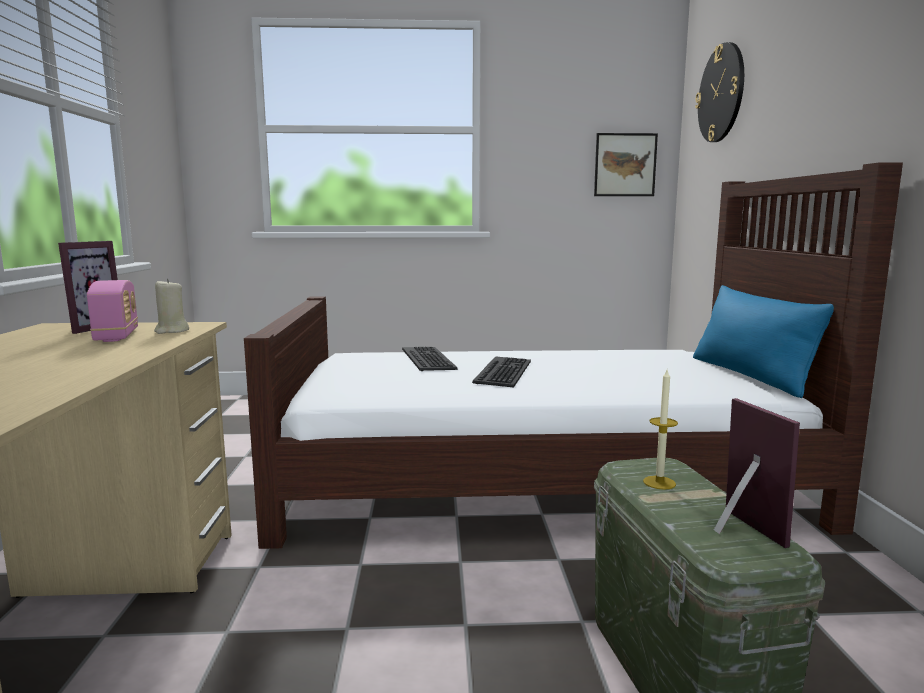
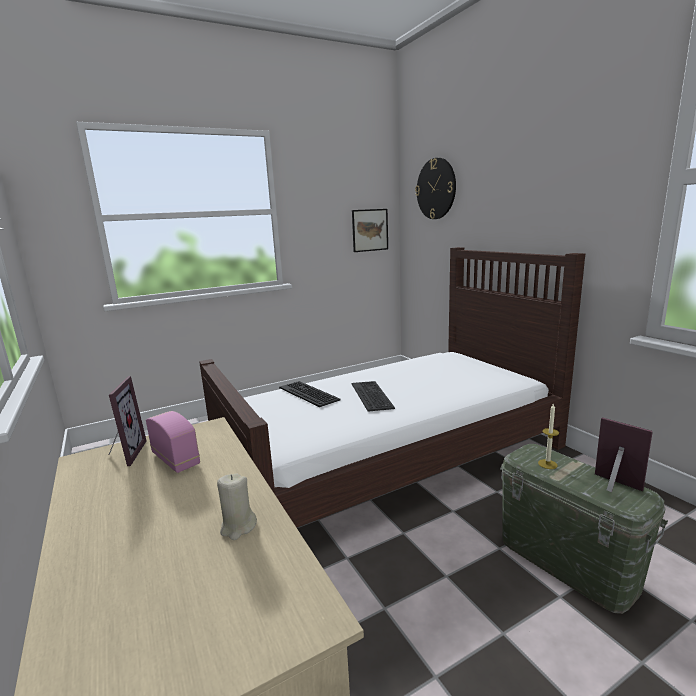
camera: 25 degrees left, 5 degrees up
(171, 331) = (208, 441): beige candle -> beige candle (238, 527)
(750, 376) = (497, 368): blue pillow -> none

